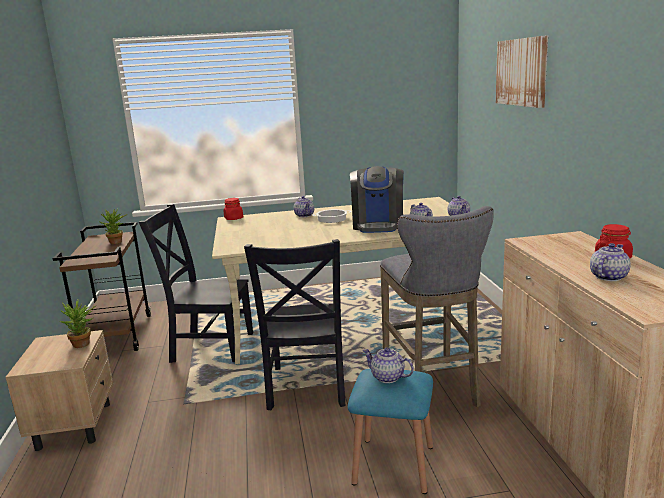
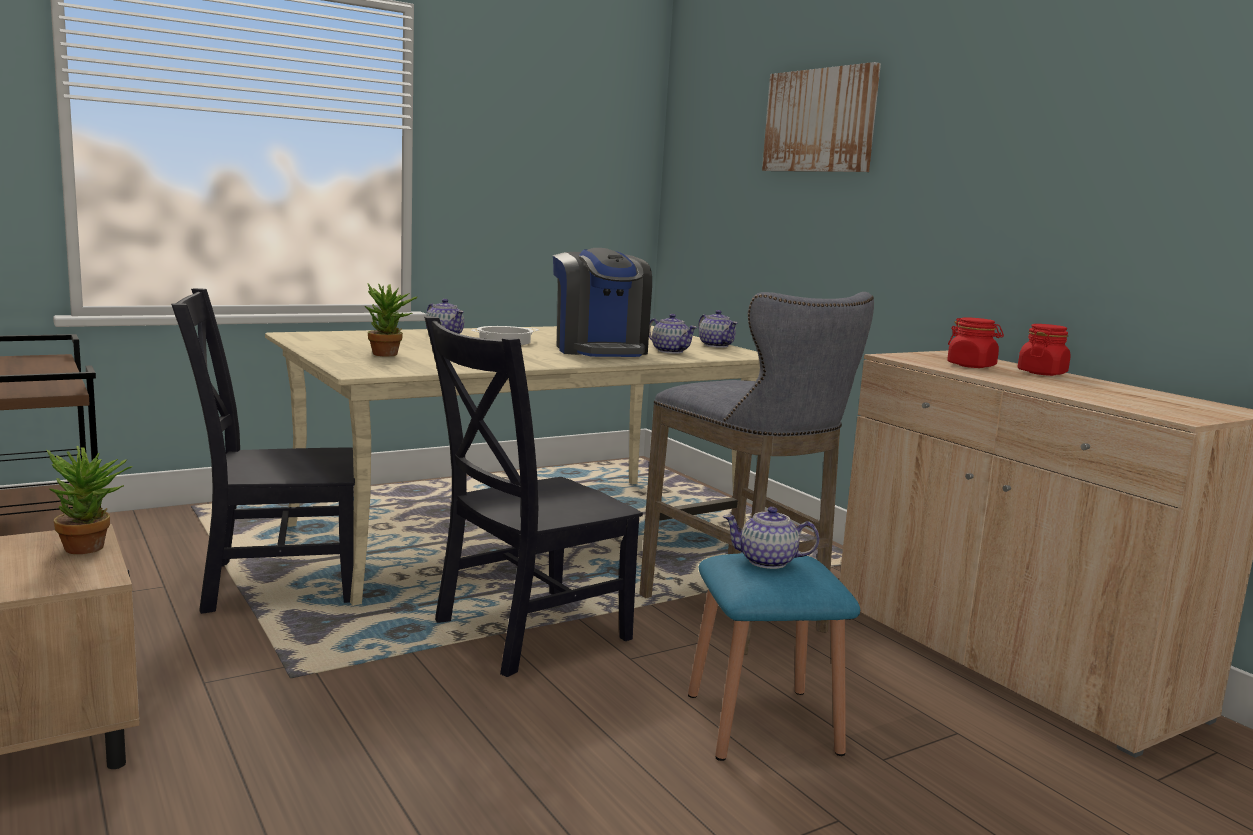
camera: 25 degrees left, 5 degrees down
(117, 242) = (50, 368): potted plant -> potted plant (389, 355)
(234, 218) = (305, 335): red jar -> red jar (971, 366)
(306, 388) = (524, 632): black chair -> black chair turned 75 degrees clockwise
(608, 277) = (1071, 388): teapot -> none

